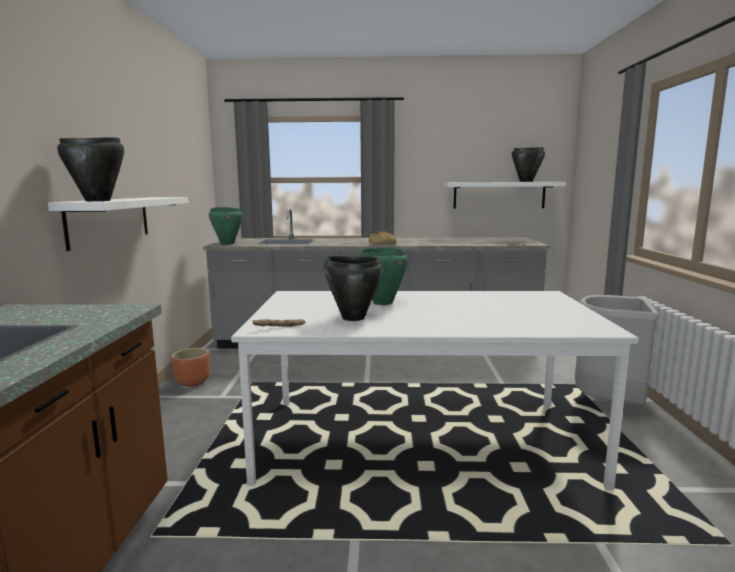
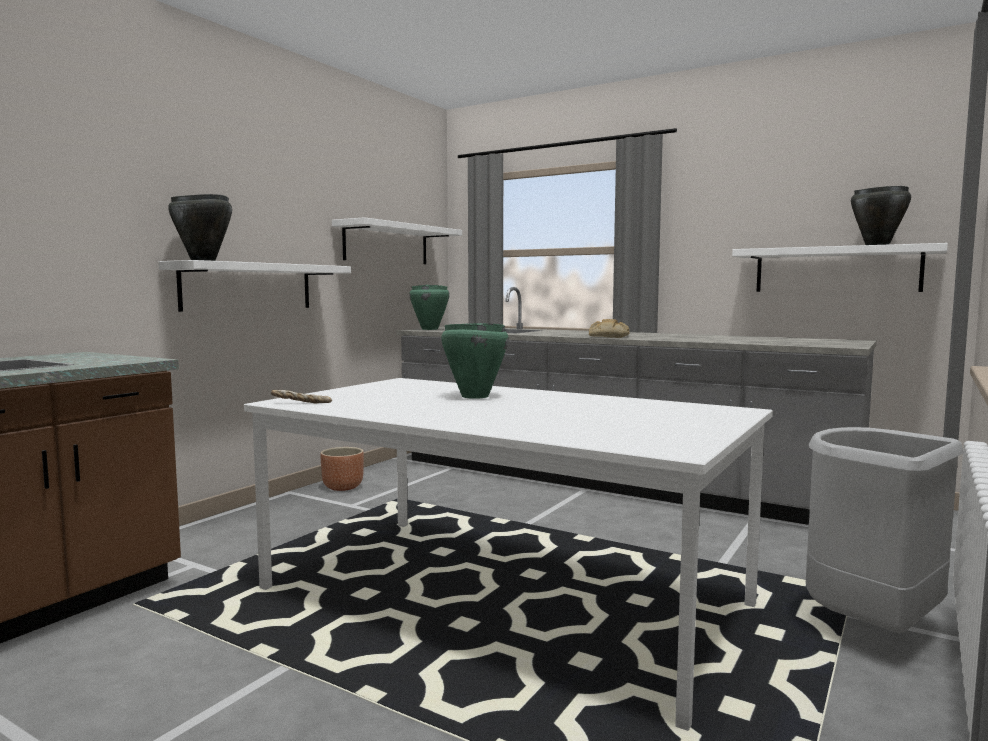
camera: 30 degrees right, 5 degrees down
(184, 174) = (386, 244): none -> white shelf
(353, 318) = (397, 404): black cooking pot -> none

